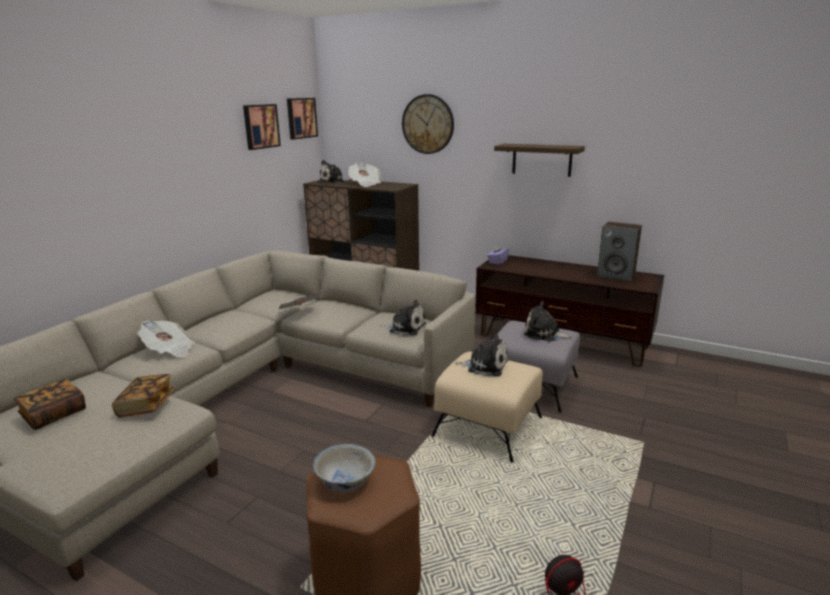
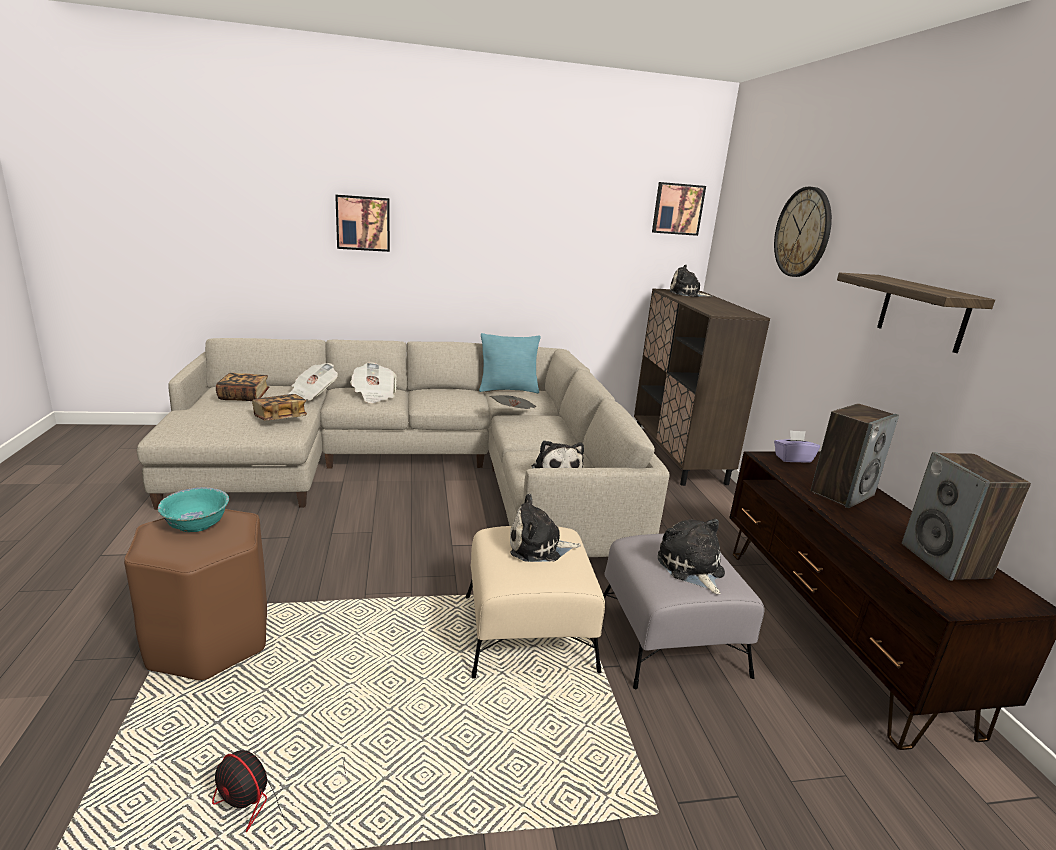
camera: 50 degrees right, 0 degrees up
(253, 299) = (508, 390): none -> turquoise pillow
(260, 126) = (607, 209): picture -> picture (363, 223)
(345, 482) = (196, 524): white bowl -> turquoise bowl
(365, 184) = (708, 303): newspaper -> newspaper (311, 395)
(485, 366) = (538, 547): plush toy -> plush toy turned 105 degrees clockwise
(543, 267) = (842, 493): none -> speaker

